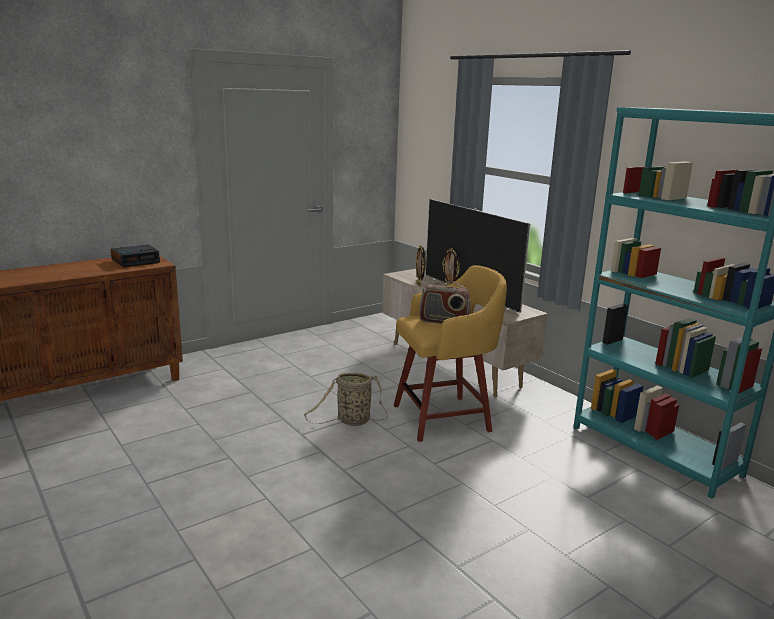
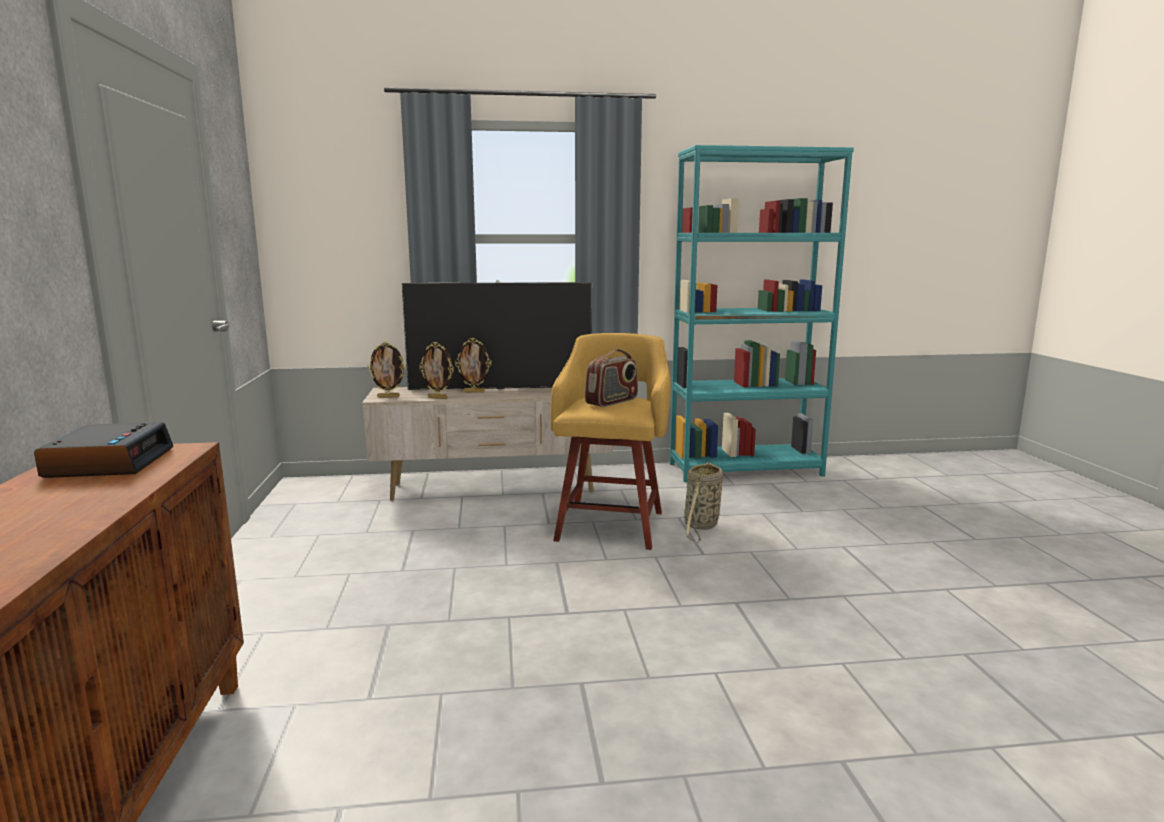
camera: 60 degrees left, 5 degrees down
(351, 421) = (566, 573): basket -> basket (700, 526)
(403, 275) = (388, 397): none -> picture frame

